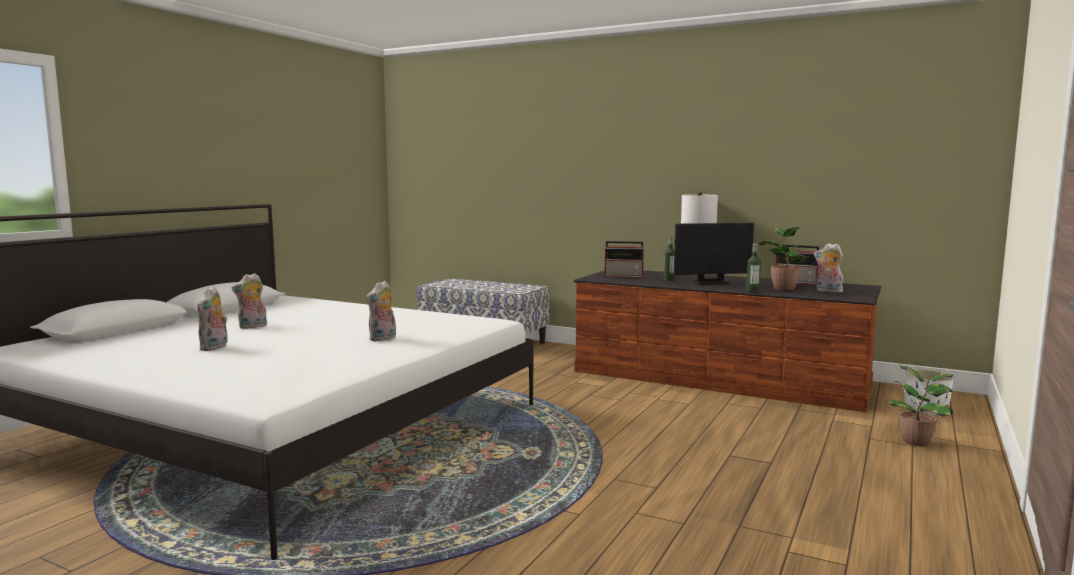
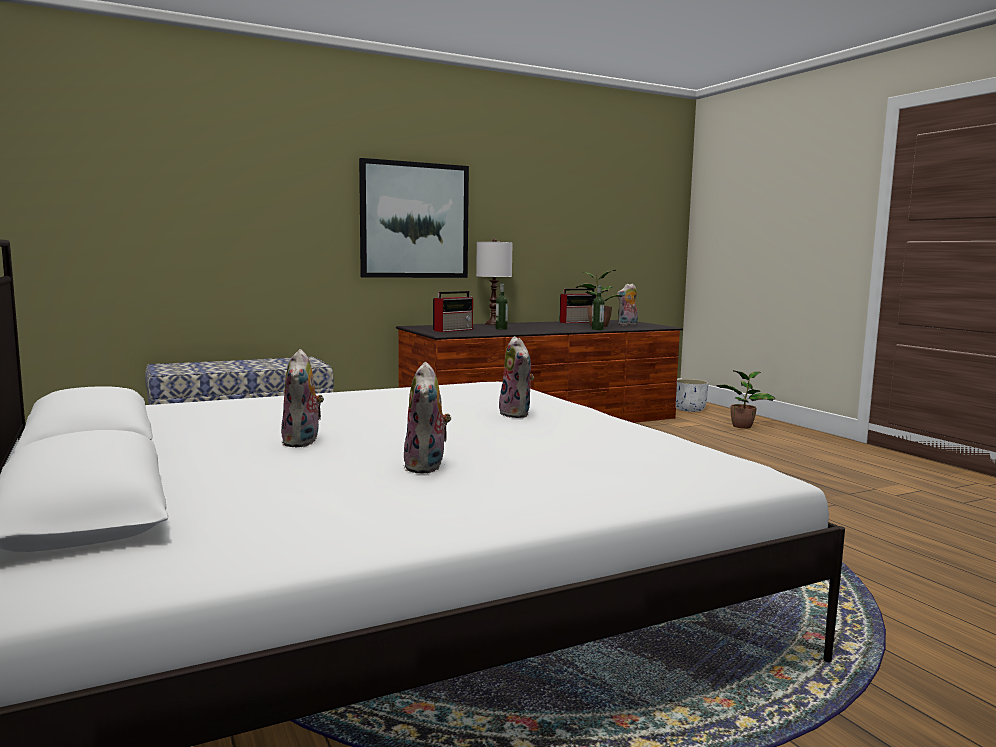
camera: 55 degrees left, 0 degrees up
(215, 347) = (427, 467): plush toy -> plush toy turned 45 degrees clockwise
(634, 176) = (414, 220): none -> picture
(711, 282) = (539, 327): monitor -> none

